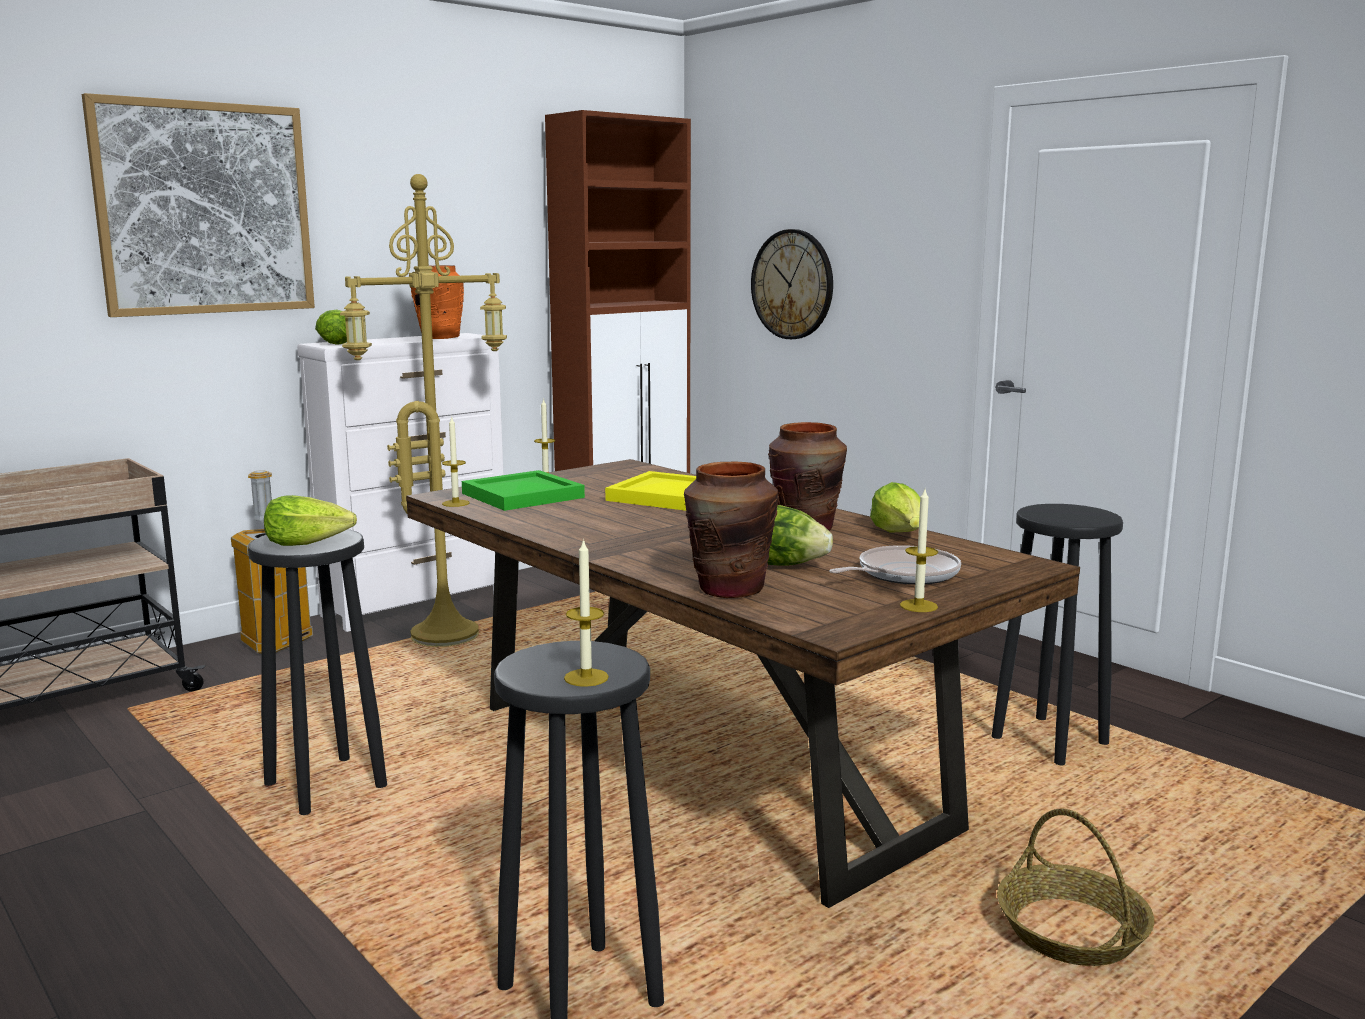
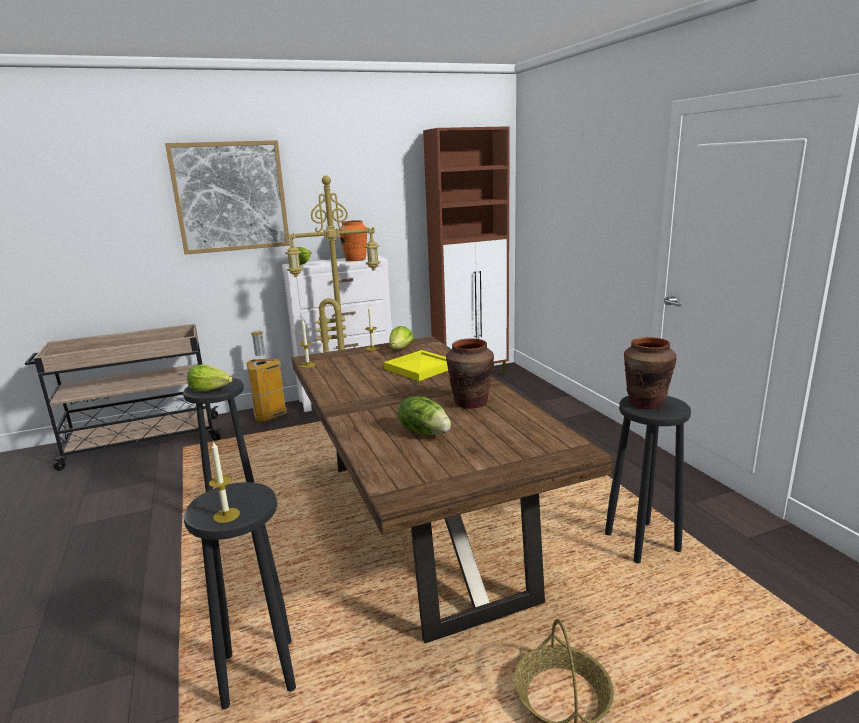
camera: 20 degrees right, 5 degrees up
(523, 495) = (347, 361): green tray -> none
(730, 589) = (375, 451): brown vase -> brown vase (645, 403)
(792, 284) = (564, 225): wall clock -> none
(900, 533) = (524, 412): lettuce -> lettuce (400, 349)
(903, 574) = (488, 450): frying pan -> none
(918, 606) = (469, 481): candle -> none

